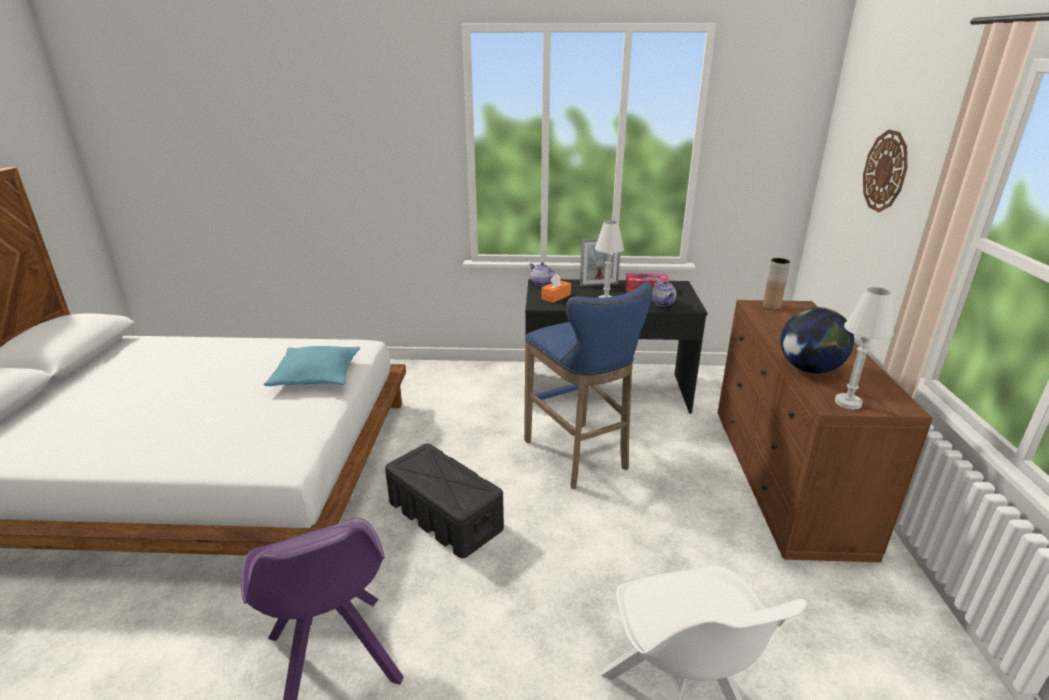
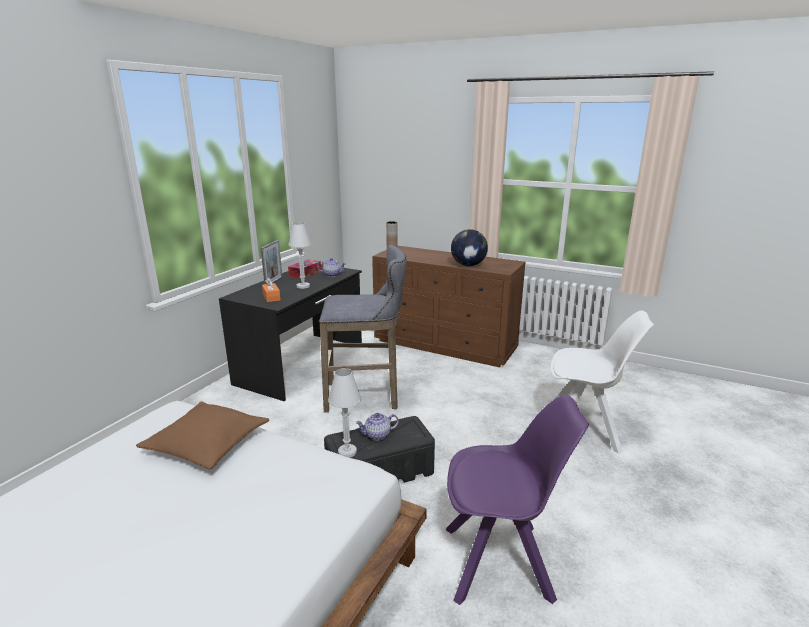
camera: 65 degrees left, 5 degrees down
(316, 376) = (207, 444): turquoise pillow -> brown pillow
(541, 283) = (237, 296): teapot -> teapot (377, 435)
(579, 457) = (366, 396): blue stool -> grey stool
(848, 403) = (504, 268): white table lamp -> white table lamp (347, 452)
(885, 171) = (412, 161): wall clock -> none

